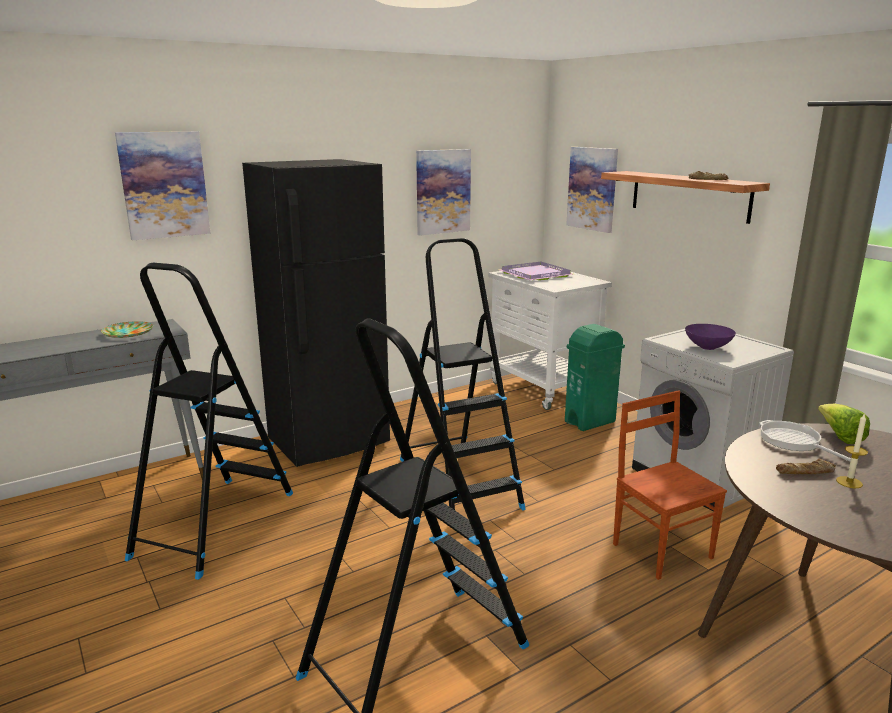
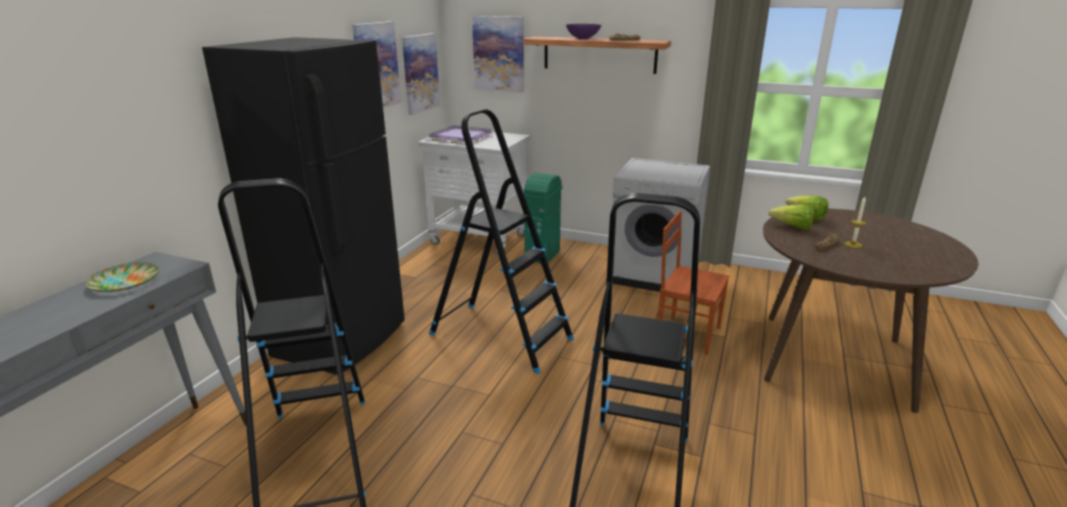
camera: 35 degrees left, 5 degrees up
(164, 185) = (114, 82): picture -> picture (420, 73)
(707, 347) = (662, 174): purple bowl -> purple bowl (582, 39)
(793, 441) = (792, 227): frying pan -> lettuce

